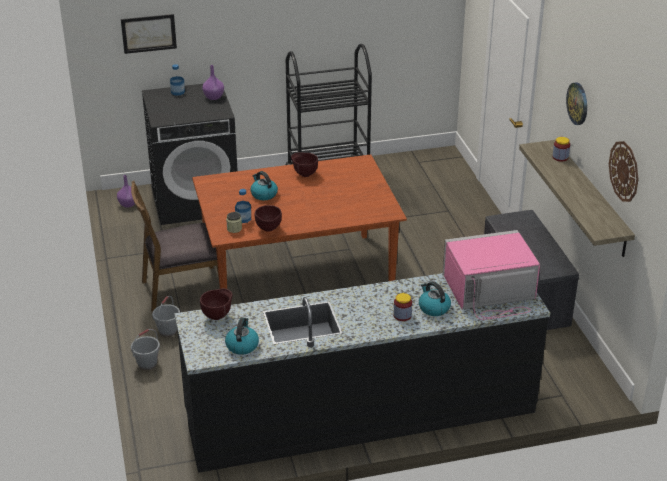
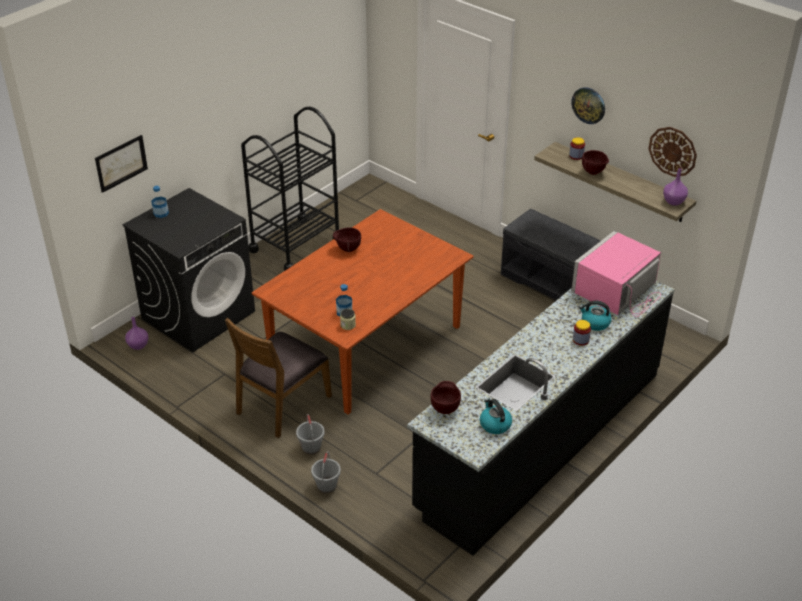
camera: 35 degrees left, 5 degrees up
(214, 97) = (202, 206): purple vase -> purple vase (673, 201)
(263, 194) = (335, 282): kettle -> none
(268, 230) = (377, 313): brown bowl -> brown bowl (594, 173)

